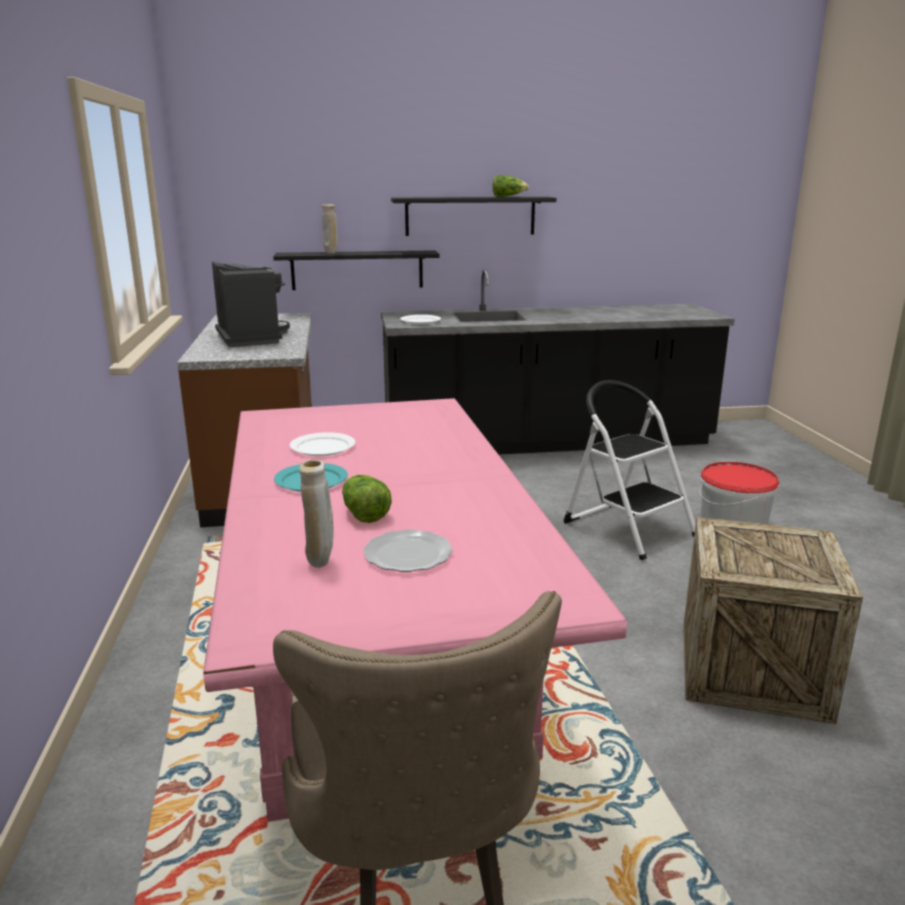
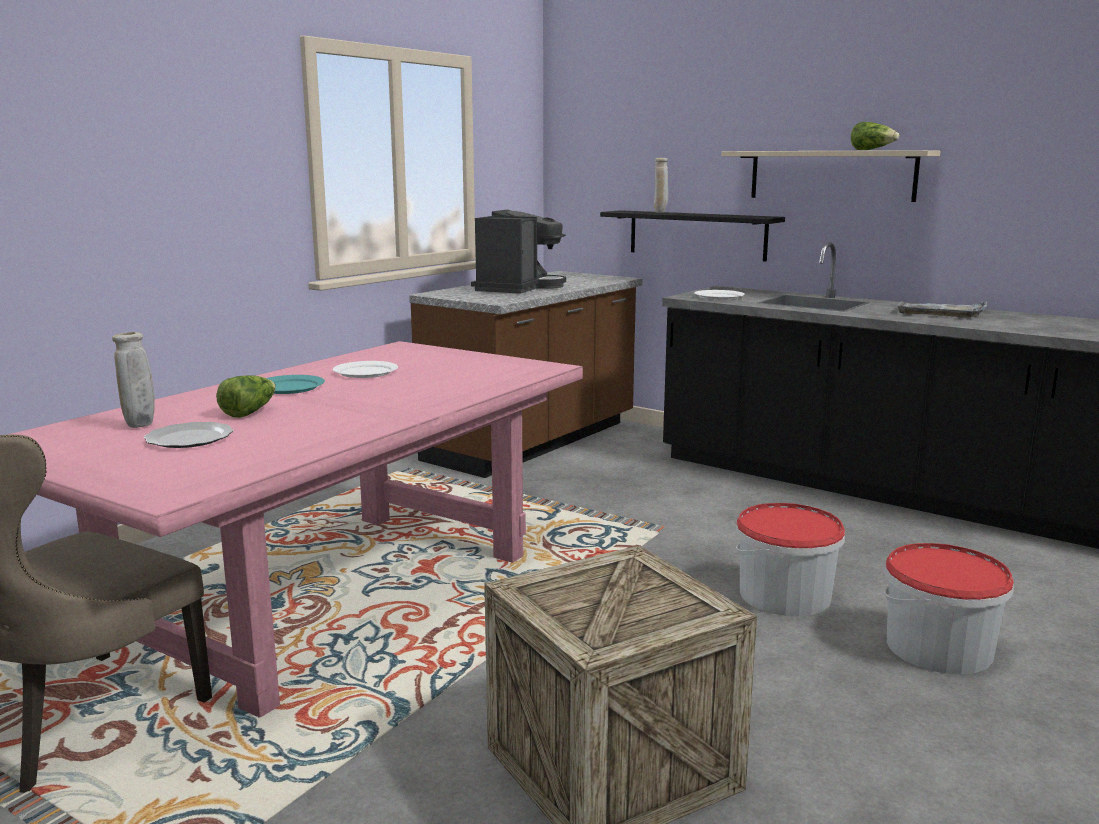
camera: 45 degrees right, 5 degrees down
(470, 216) = (831, 175): black shelf -> beige shelf
(574, 312) = (941, 312): none -> grey tray
(626, 528) = (785, 595): step ladder -> bucket

